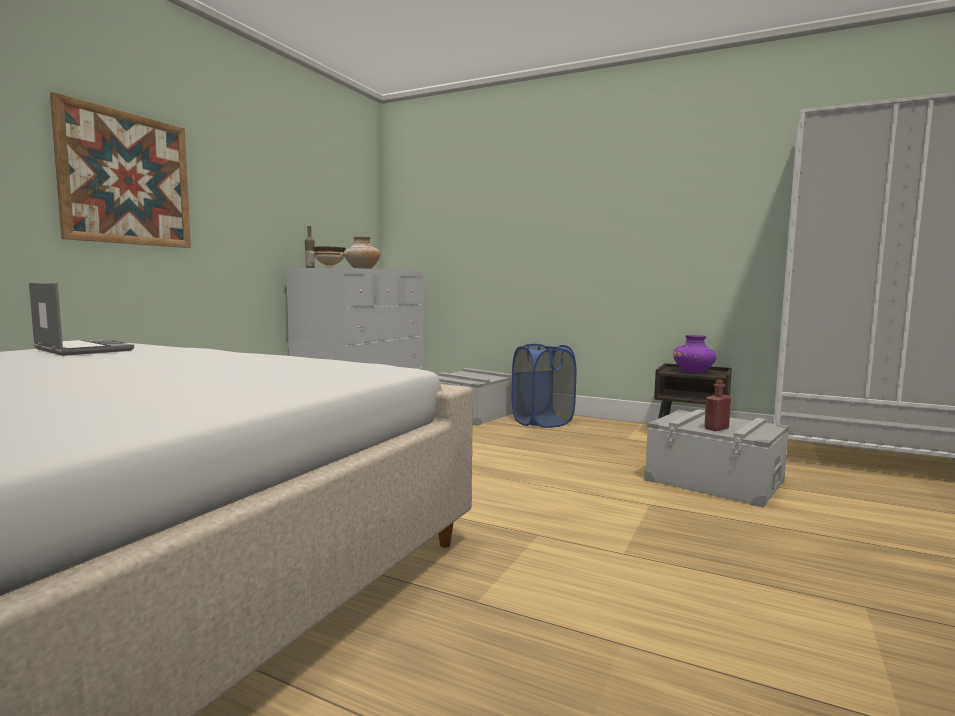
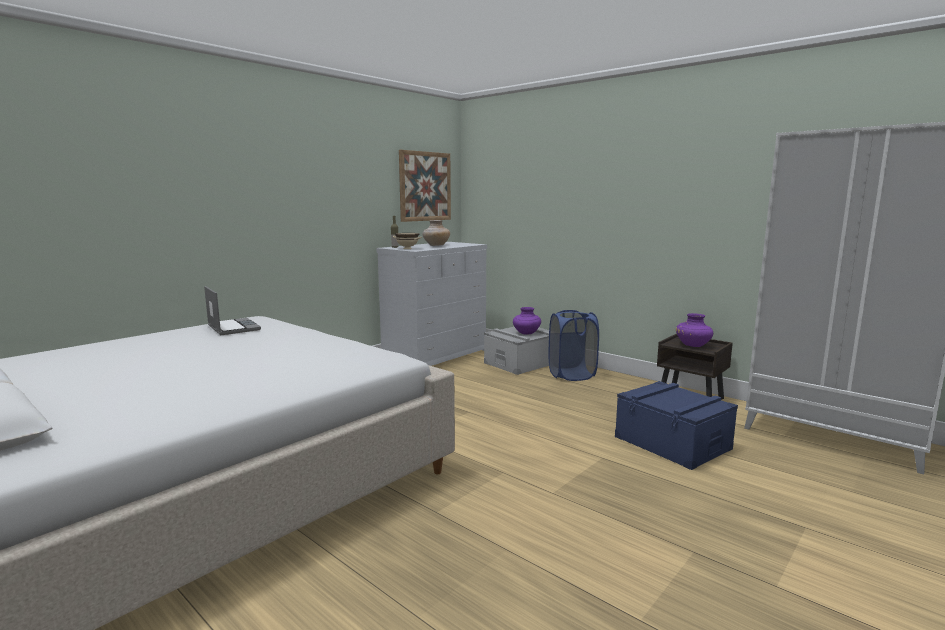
camera: 15 degrees right, 5 degrees up
(126, 179) = (263, 201): picture -> picture (425, 186)
(480, 376) = (526, 333): none -> purple vase
(714, 481) = (672, 443): grey storage box -> blue storage box
(716, 428) = (668, 404): red bottle -> none

